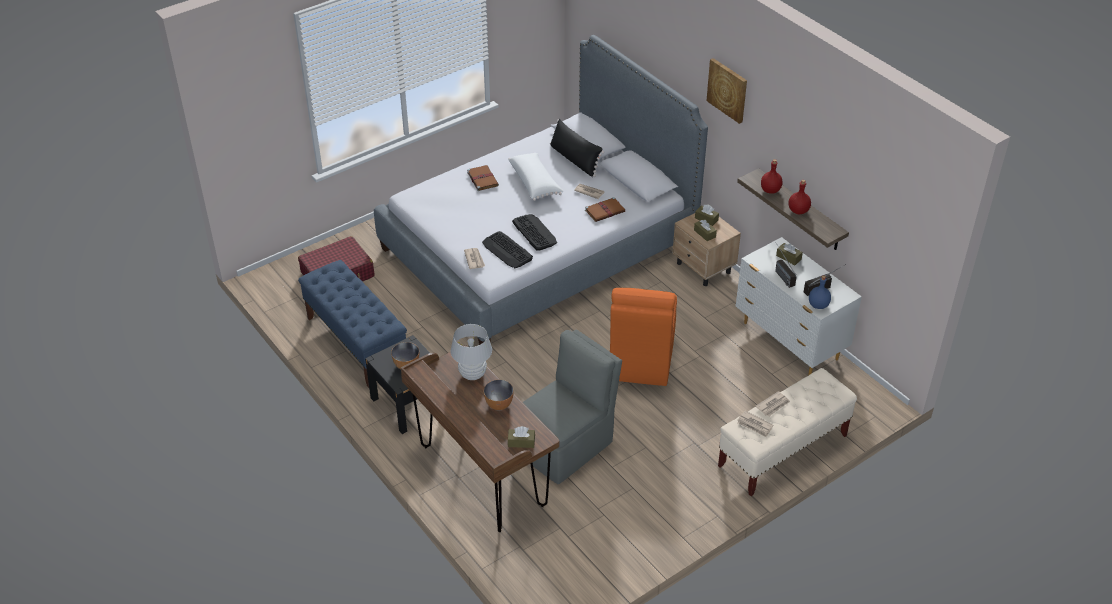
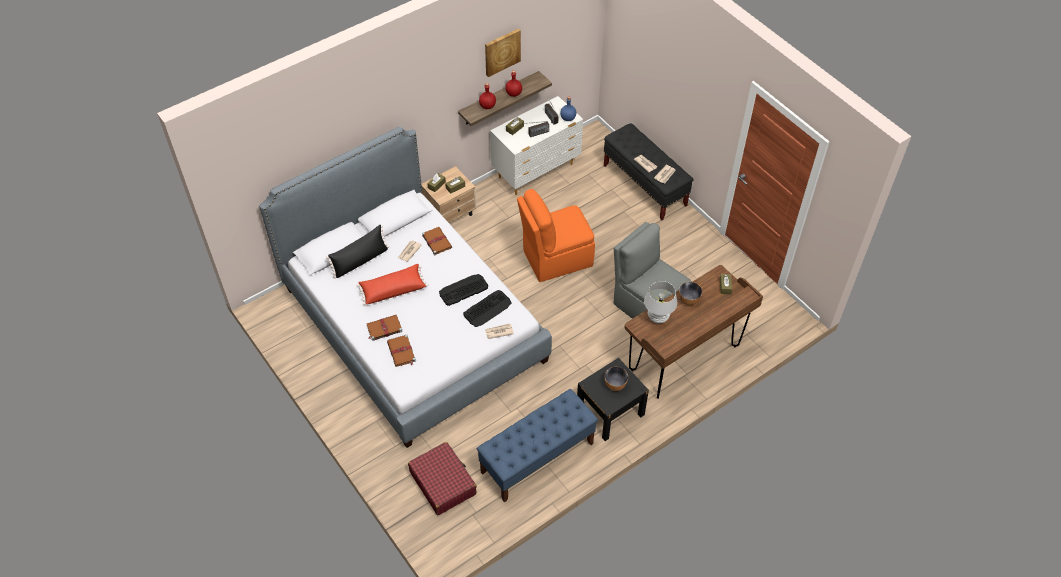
camera: 90 degrees left, 10 degrees up
(451, 191) = (401, 352): none -> brown book
(535, 183) = (393, 289): white pillow -> red pillow
(640, 359) = (555, 258): orange chair -> orange chair turned 150 degrees clockwise
(728, 90) = (417, 89): picture -> picture (502, 51)
(782, 451) = (645, 185): beige bench -> black bench

